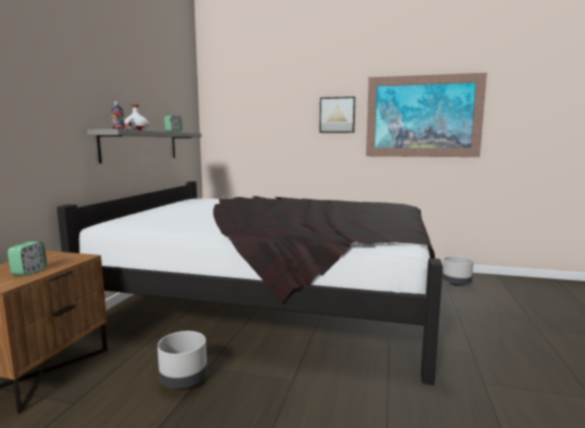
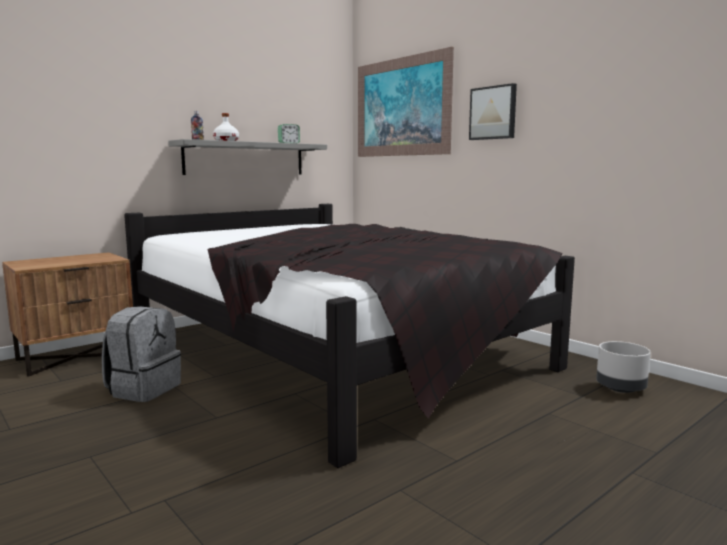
camera: 35 degrees right, 0 degrees up
(29, 272) = (60, 262): alarm clock -> none
(183, 380) = (143, 389): grey planter -> grey backpack
(423, 116) = (611, 107): picture -> picture (401, 107)

